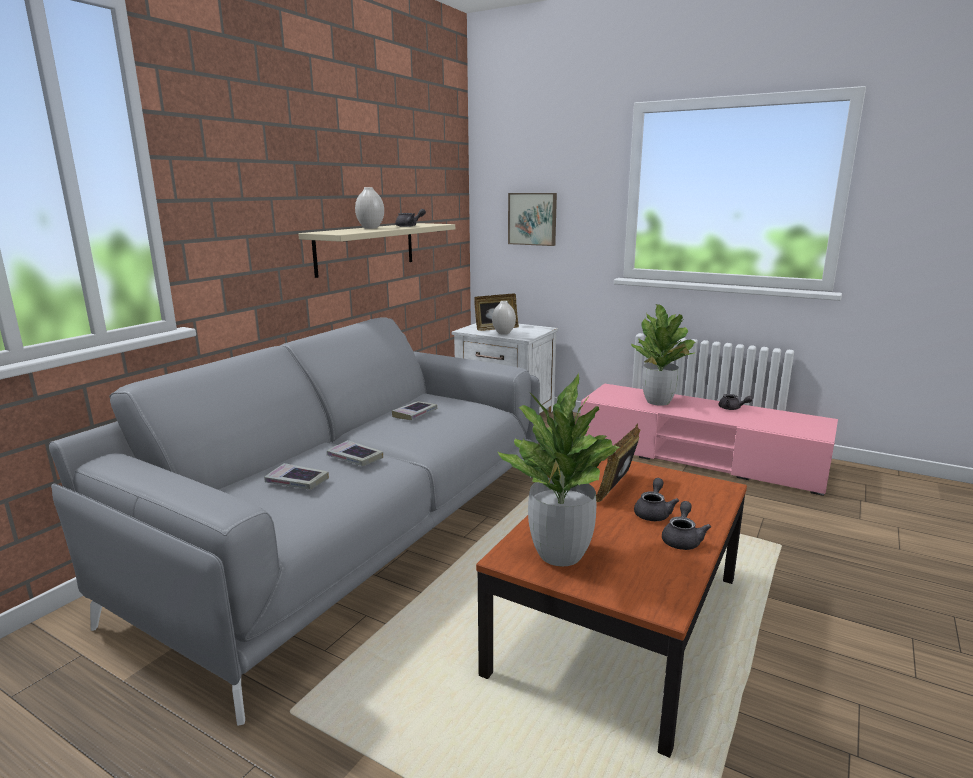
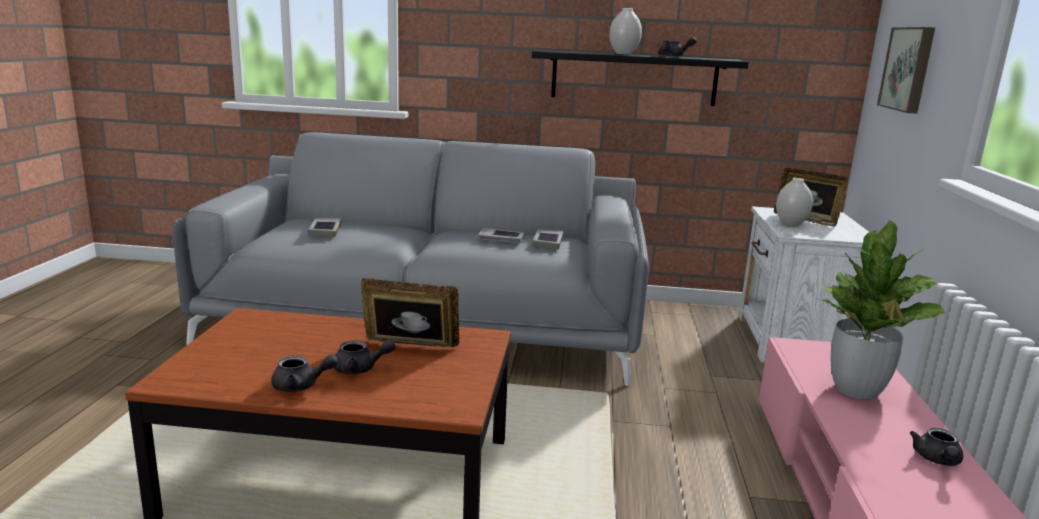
camera: 65 degrees right, 0 degrees up
(355, 458) = (380, 237): book -> book (547, 242)
(366, 248) = (634, 78): beige shelf -> black shelf
(560, 555) = (254, 334): potted plant -> none

